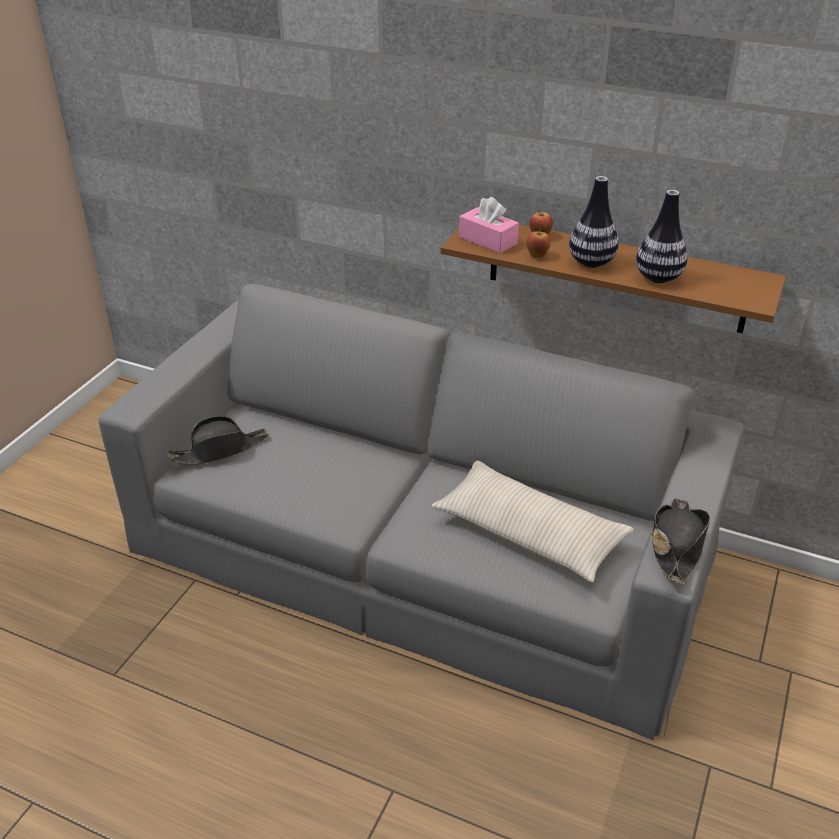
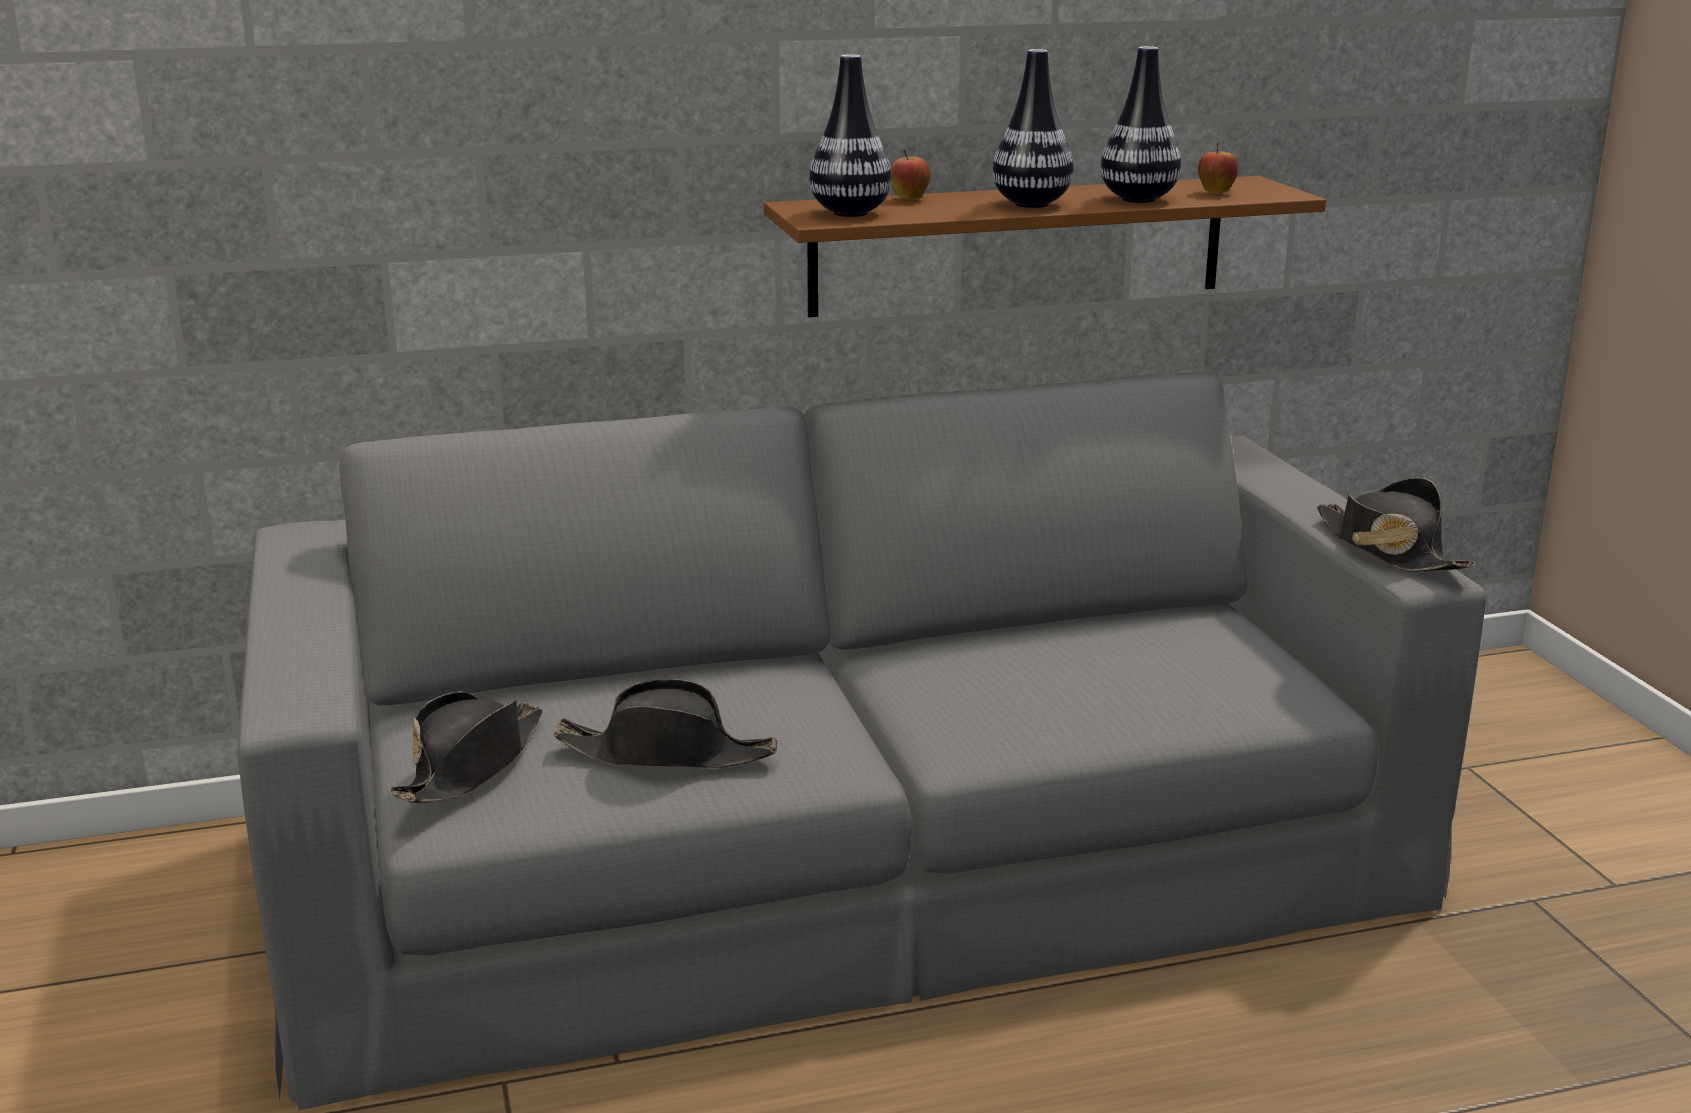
camera: 40 degrees left, 15 degrees down
(288, 481) = (667, 753): none -> black hat
(488, 240) = (850, 213): pink tissue box -> vase
(529, 533) = (1120, 666): beige pillow -> none
(537, 256) = (950, 212): apple -> apple (1215, 193)

